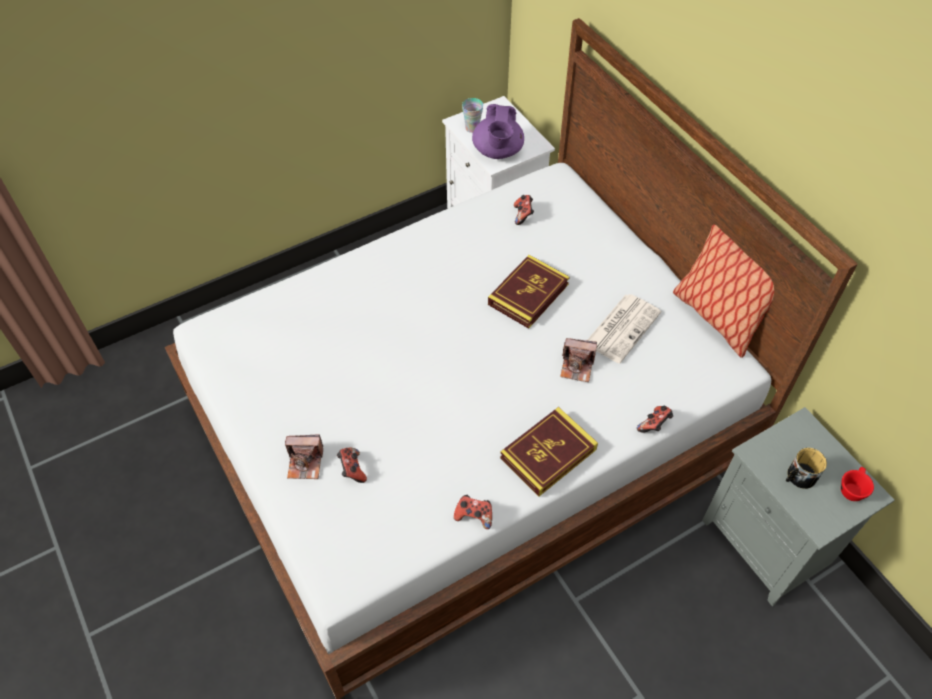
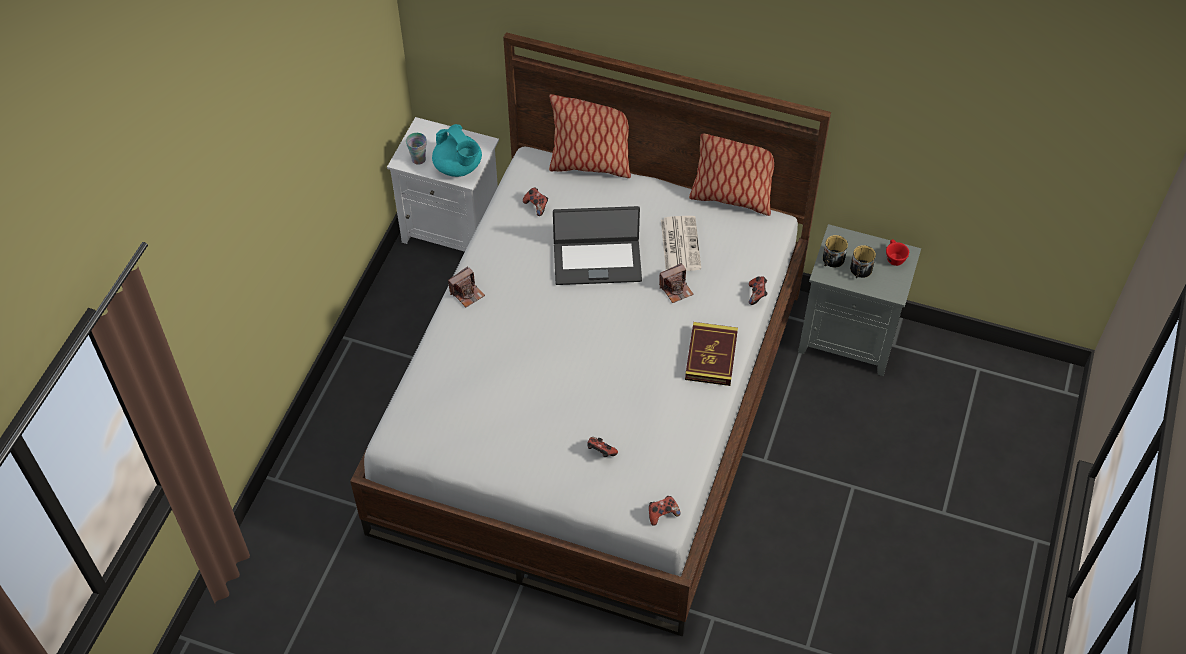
camera: 40 degrees left, 0 degrees up
(305, 463) = (566, 470): camera -> camera (467, 293)
(474, 516) = (703, 424): game controller -> game controller (662, 514)
(497, 152) = (458, 167): purple teapot -> turquoise teapot
(528, 294) = (597, 261): book -> laptop
(606, 210) = (590, 165): none -> pillow
(775, 445) = (831, 260): none -> mug

